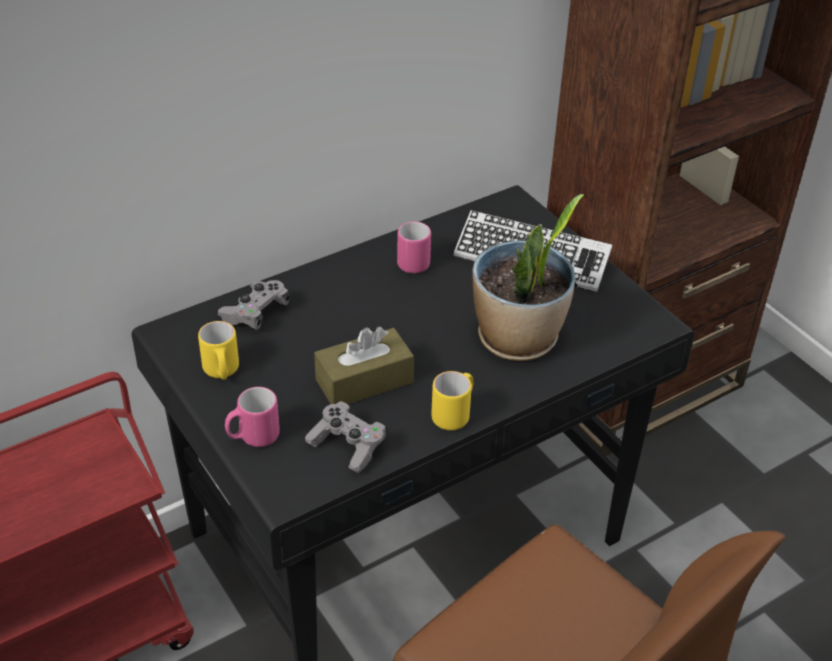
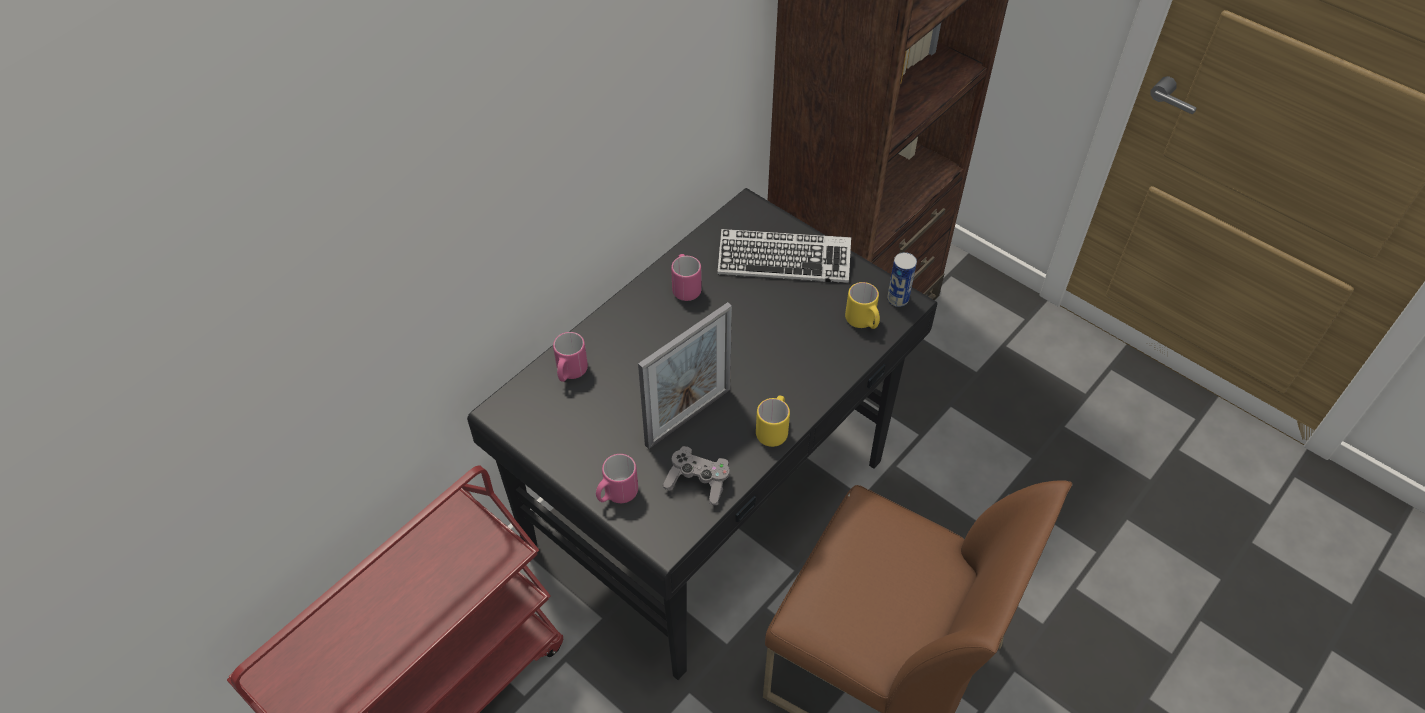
camera: 15 degrees left, 10 degrees up
(222, 372) = (564, 439): yellow mug -> yellow mug (863, 322)
(256, 313) = (570, 373): grey game controller -> pink mug
(364, 381) = (688, 417): brown tissue box -> picture frame
(518, 339) = (800, 344): potted plant -> none
(648, 319) = (897, 299): none -> can

